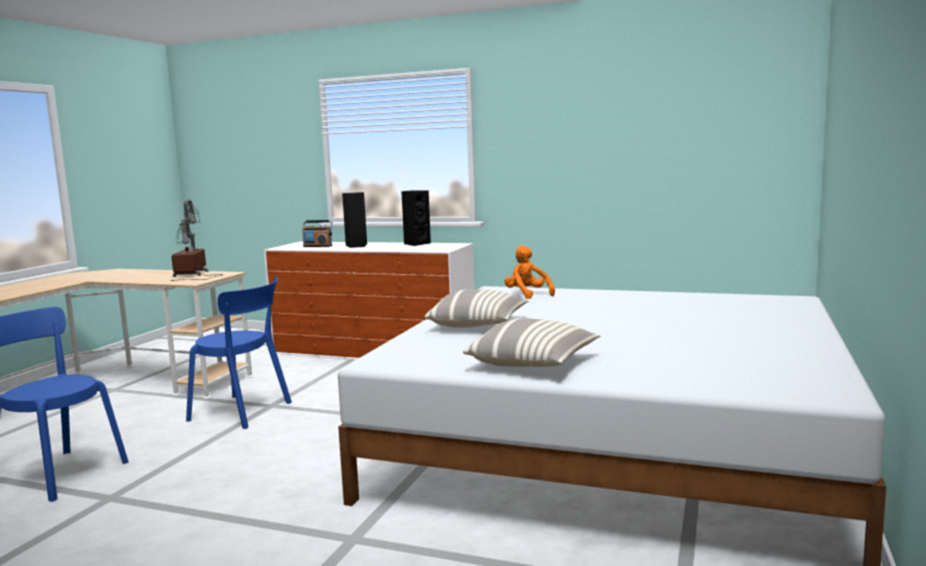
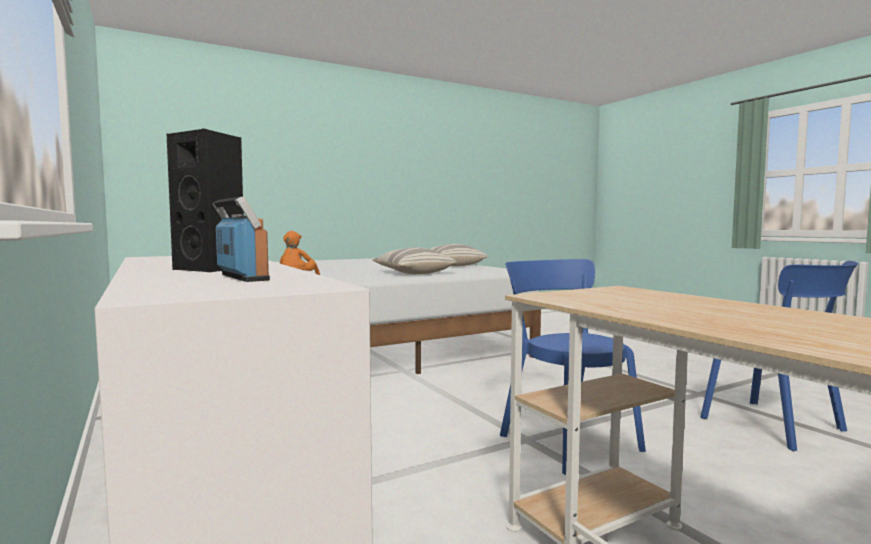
camera: 140 degrees left, 5 degrees down
(193, 275) = (623, 302): table lamp -> none
(416, 244) = (153, 262): black speaker -> none

